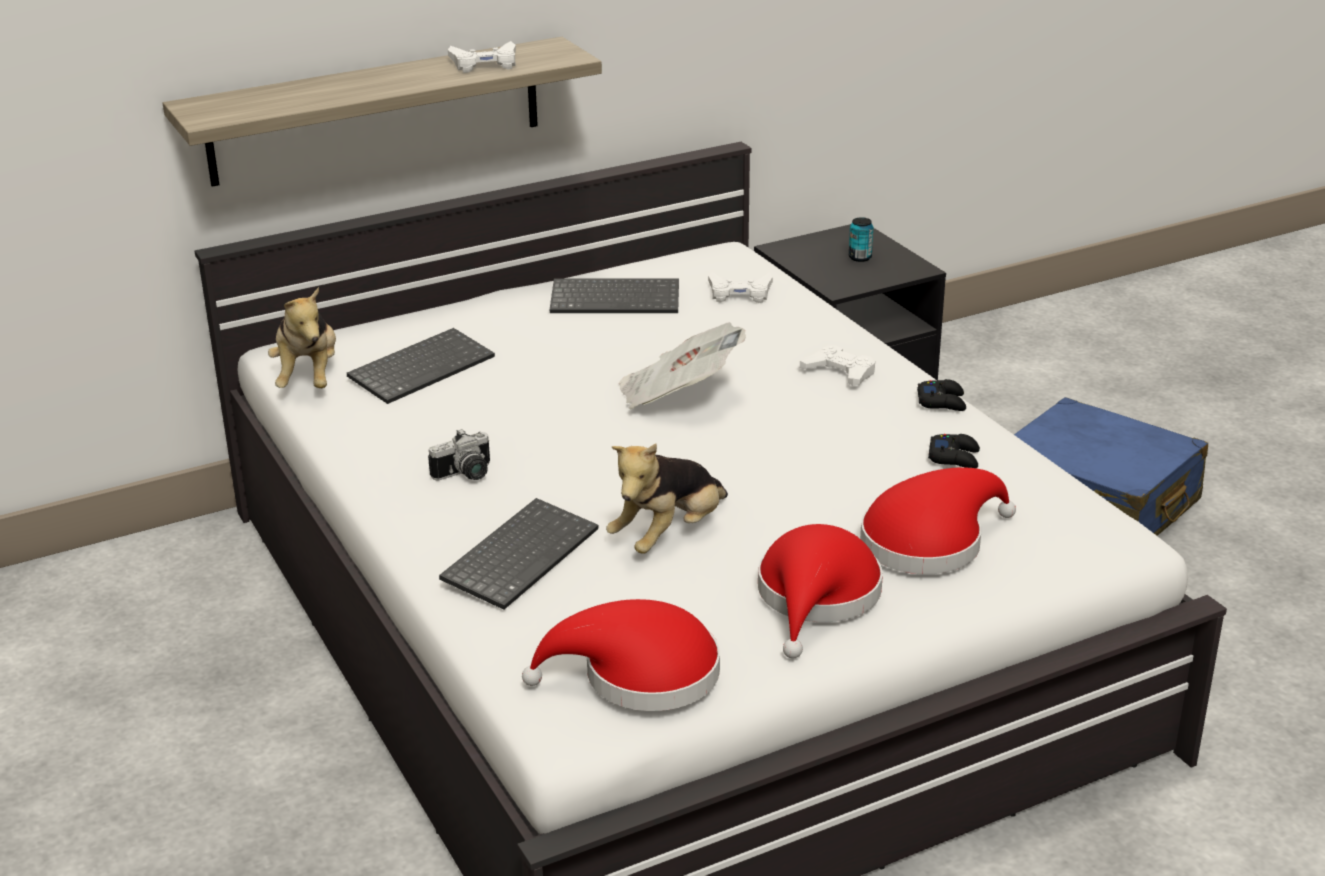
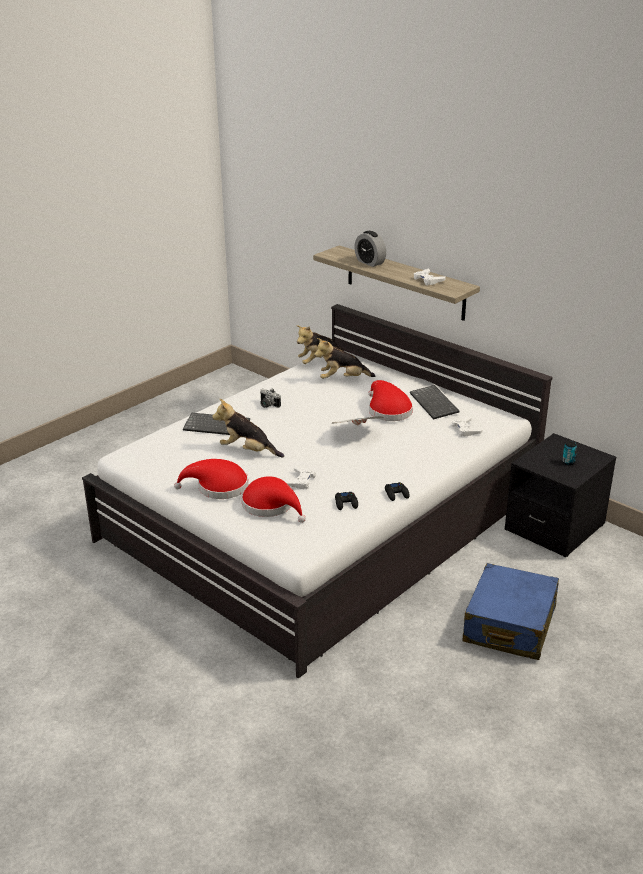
camera: 70 degrees right, 0 degrees up
(318, 91) = (370, 262): none -> alarm clock
(421, 368) = (343, 379): keyboard -> plush toy
(639, 675) = (153, 461): red hat -> red hat (388, 410)
(839, 372) = (406, 465): white game controller -> white game controller (300, 481)

